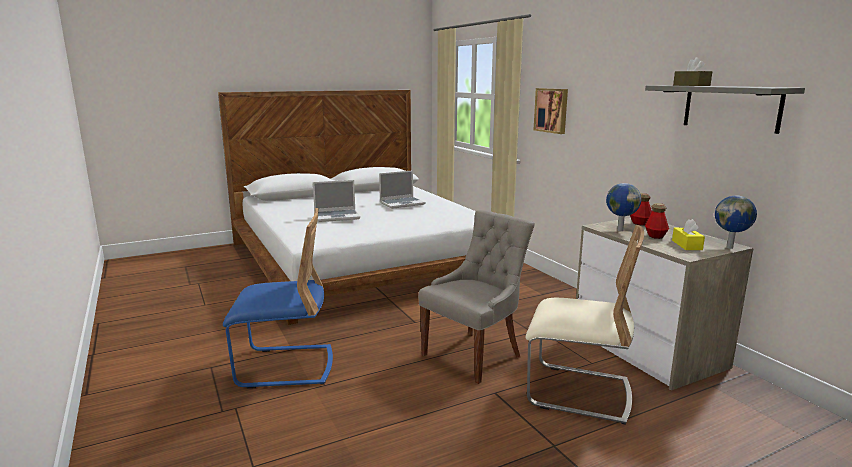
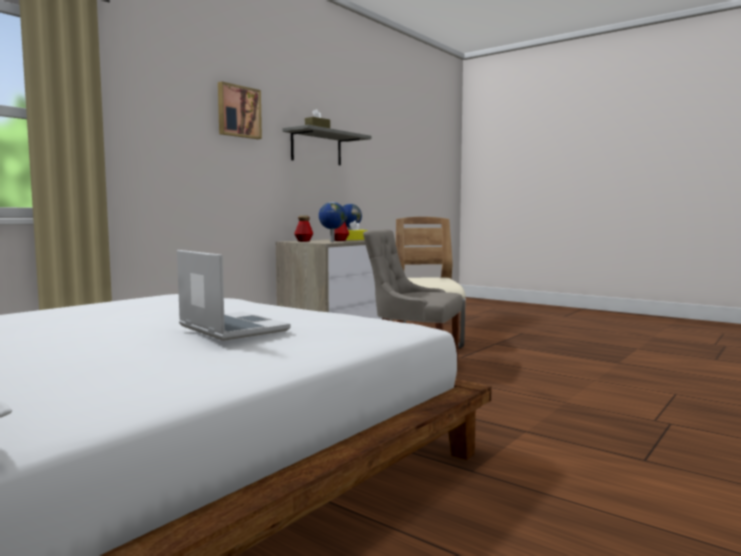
camera: 115 degrees left, 10 degrees down
(285, 367) = (561, 422): blue chair -> none
(402, 203) = (72, 319): laptop -> none
(552, 110) = (141, 141): picture -> picture (238, 111)

